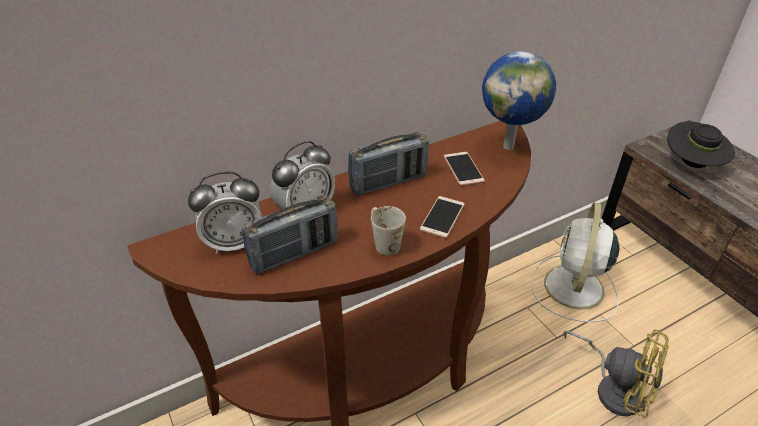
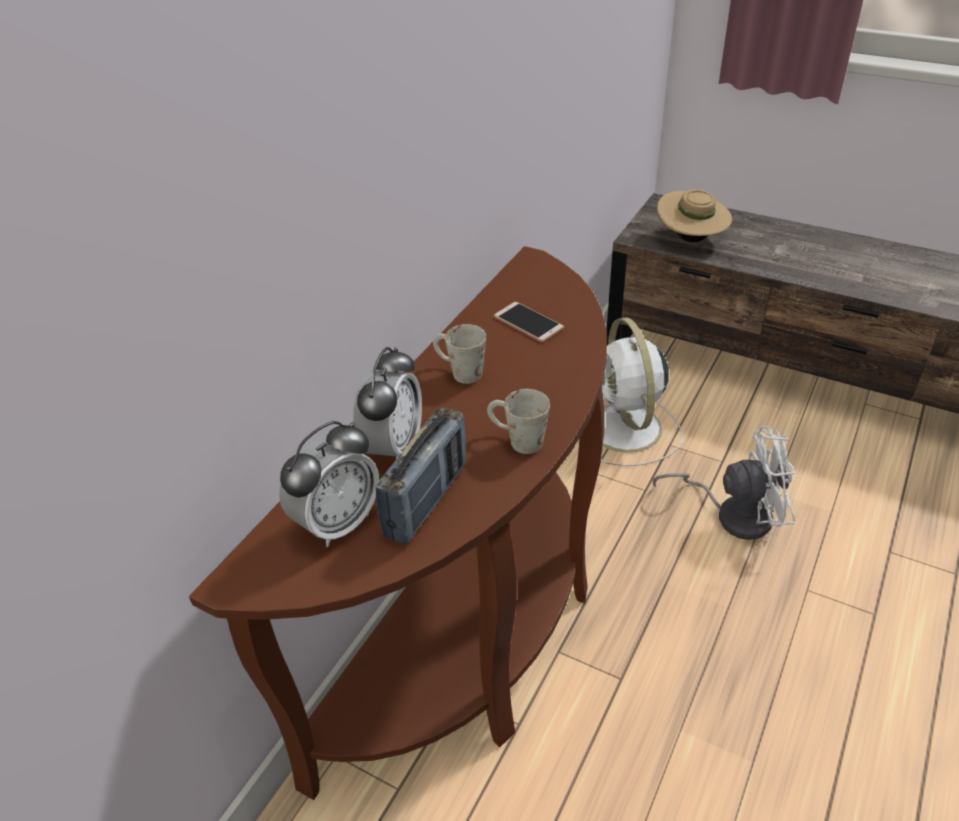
camera: 30 degrees left, 0 degrees up
(388, 183) = (459, 372): radio -> white mug
(442, 217) = (555, 385): phone -> none
(509, 146) = (553, 278): globe -> none
(614, 388) = (733, 514): yellow fan -> white fan
(692, 164) = (690, 239): black hat -> beige hat

